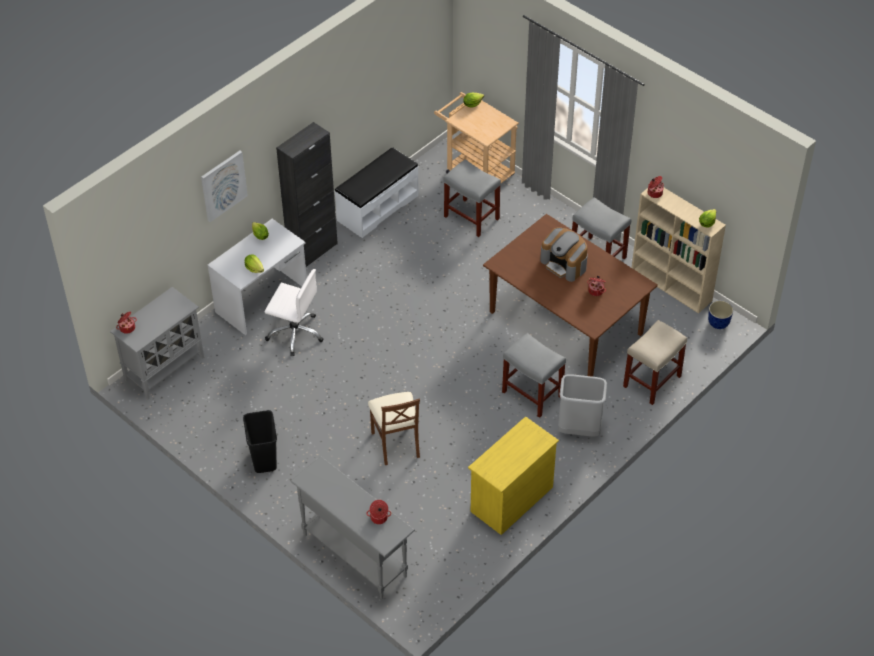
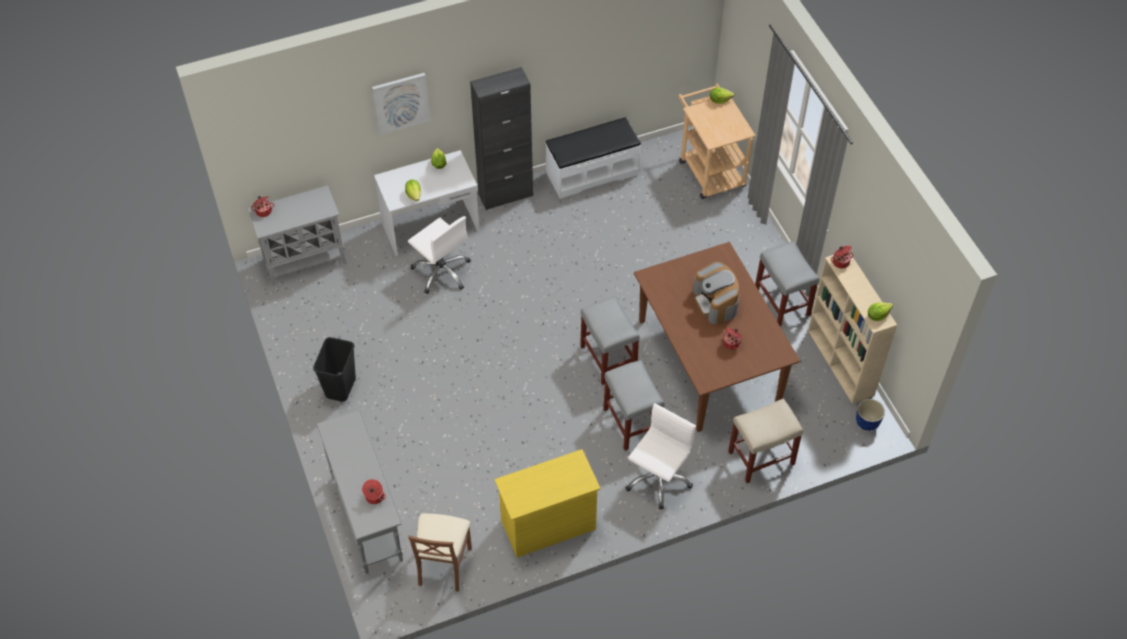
camera: 25 degrees right, 5 degrees up
(396, 443) = (471, 421): brown chair -> brown chair (443, 565)
(471, 217) = (677, 215): grey stool -> grey stool (607, 358)
(579, 429) = (658, 478): grey trash can -> white office chair

